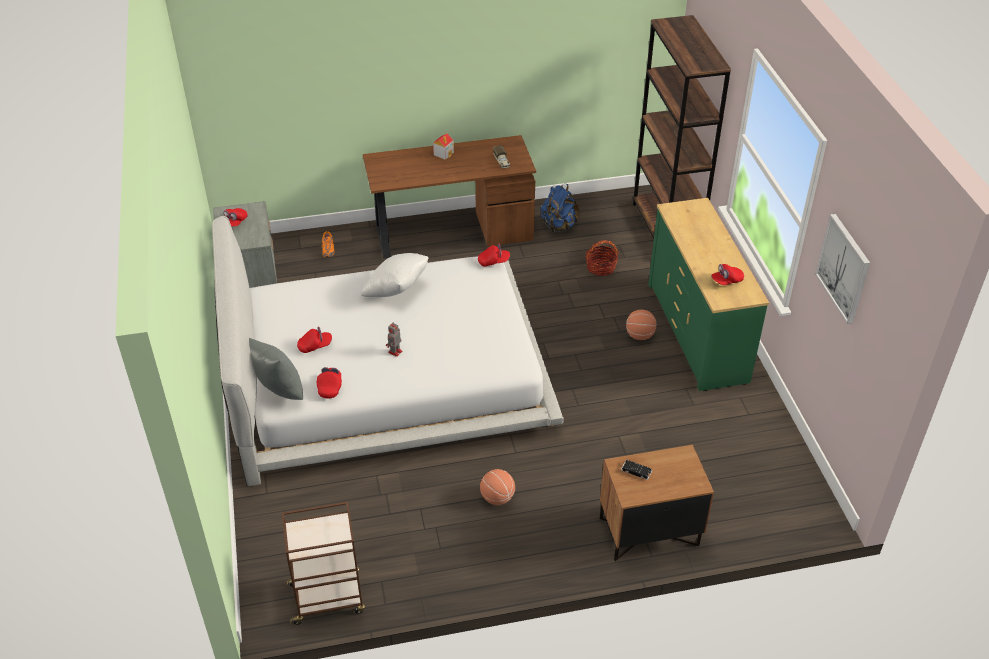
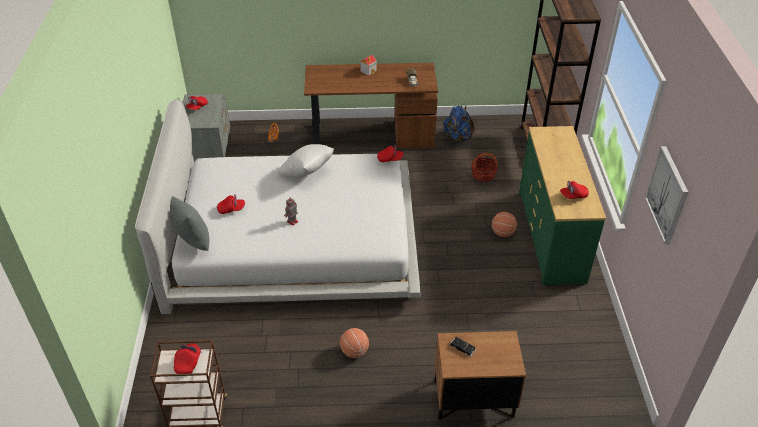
camera: 10 degrees right, 0 degrees up
(330, 387) = (233, 243): red cap -> red cap (188, 363)

